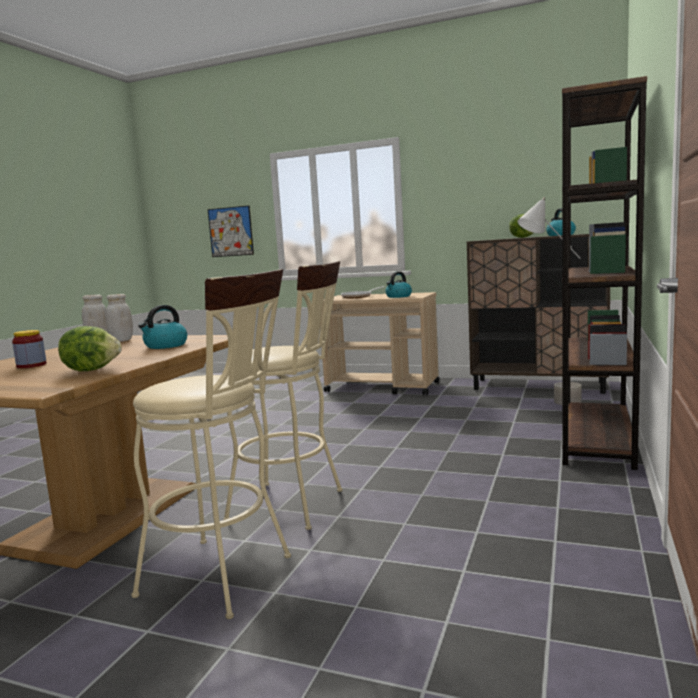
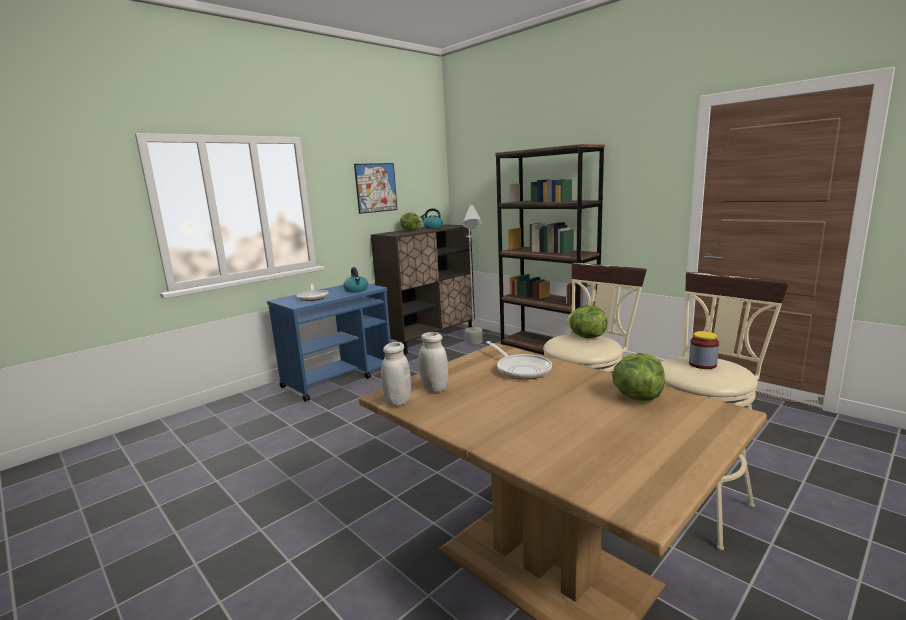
camera: 65 degrees left, 5 degrees up
(31, 365) = (569, 429): jar -> jar (702, 364)
(165, 346) = (521, 369): kettle -> frying pan
(230, 231) = (71, 239): picture -> picture (376, 187)
(286, 349) = (586, 337): none -> lettuce
(383, 387) = (339, 378): beige cart -> blue cart

